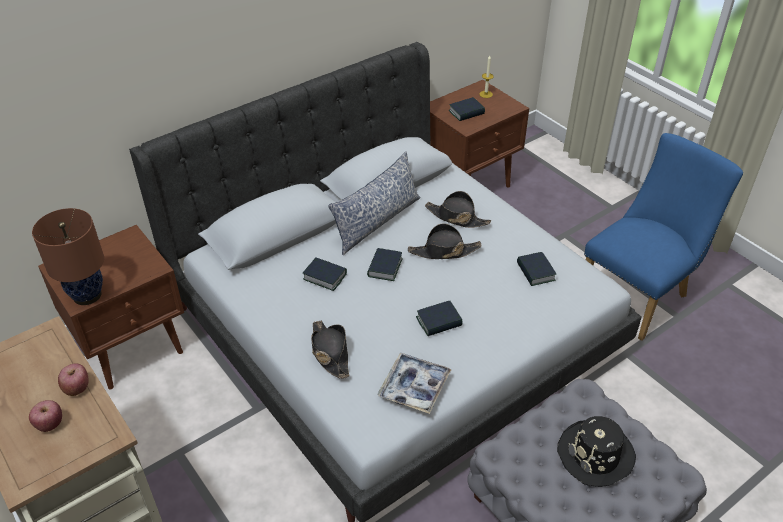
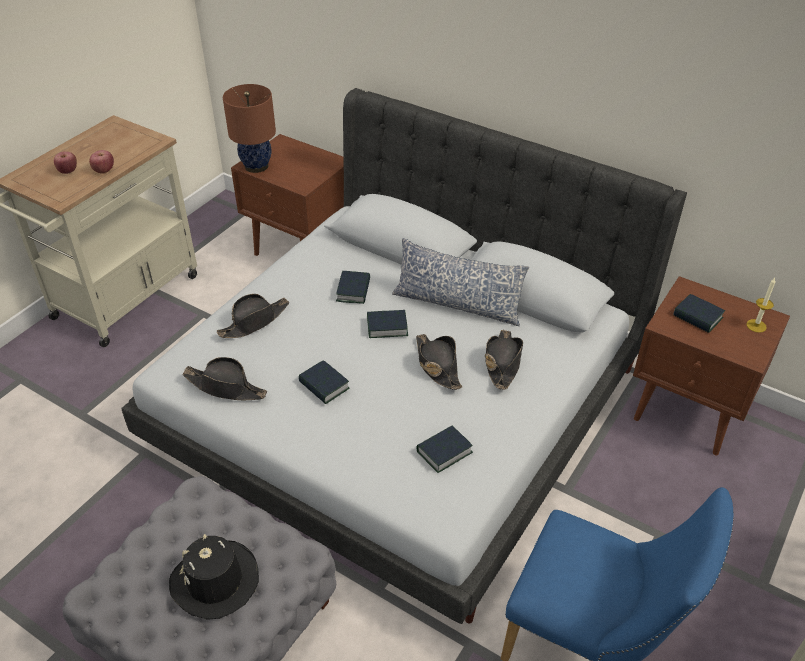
camera: 70 degrees right, 0 degrees up
(414, 387) = (226, 387): tray -> black hat

